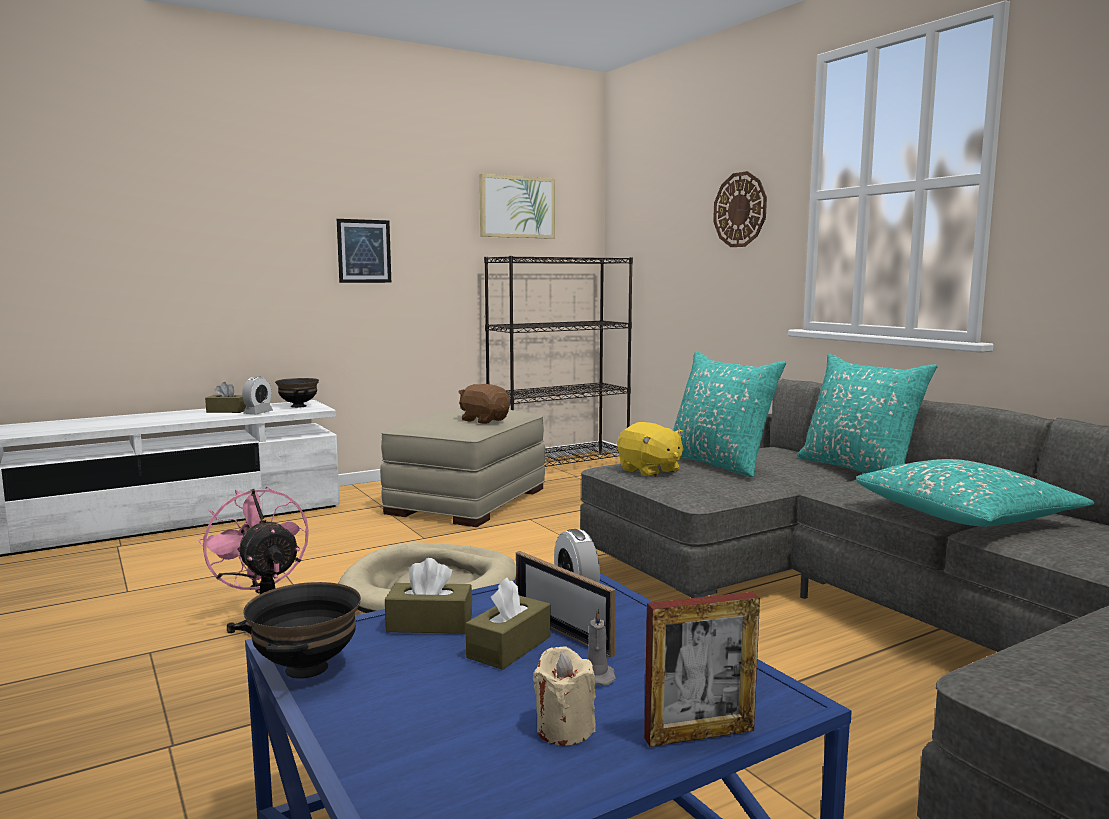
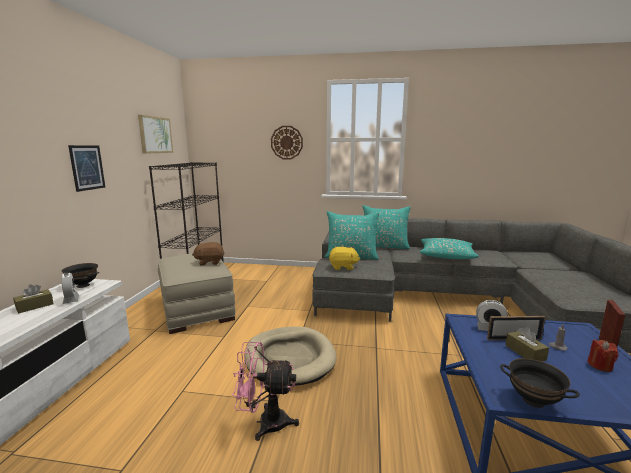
camera: 50 degrees left, 5 degrees up
(429, 624) = (494, 360): brown tissue box -> none
(564, 729) = (600, 365): beige candle -> red candle

